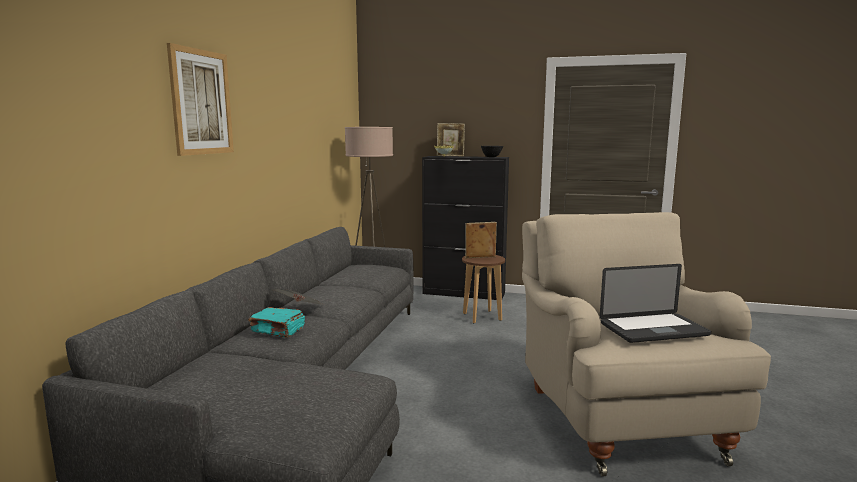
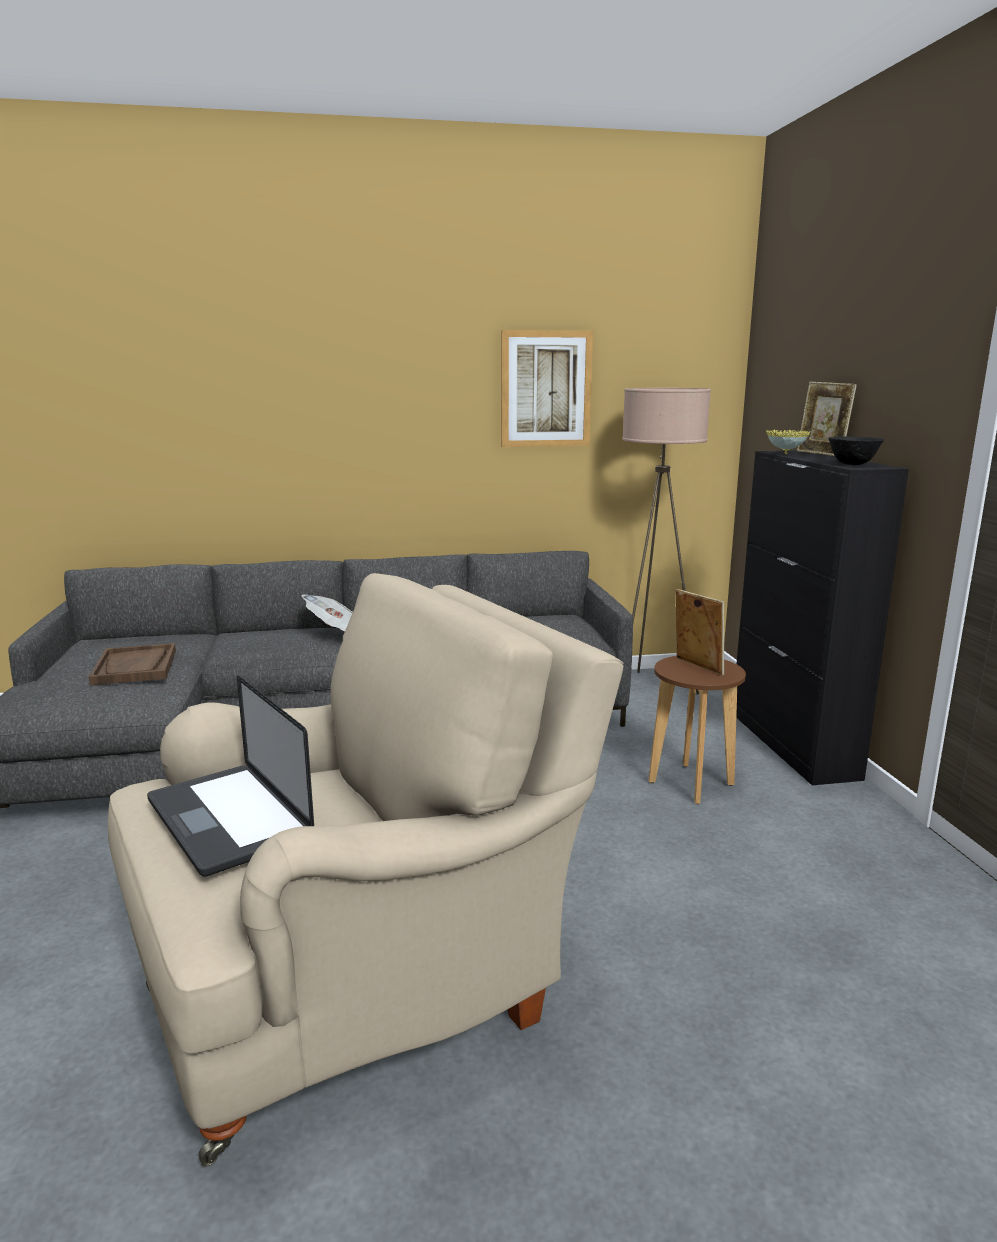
camera: 65 degrees right, 5 degrees up
(201, 102) = (293, 361): picture -> picture (546, 389)
(278, 330) = (260, 638): turquoise book -> none
(280, 376) = (135, 667): none -> brown tray

